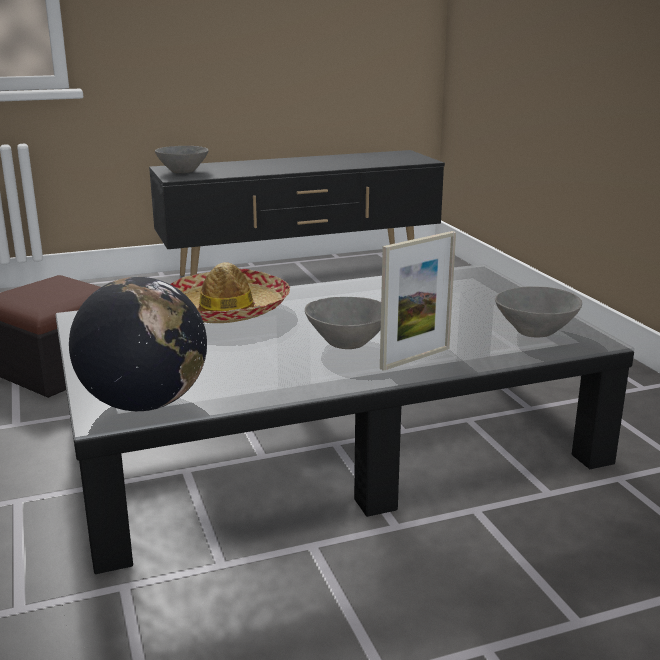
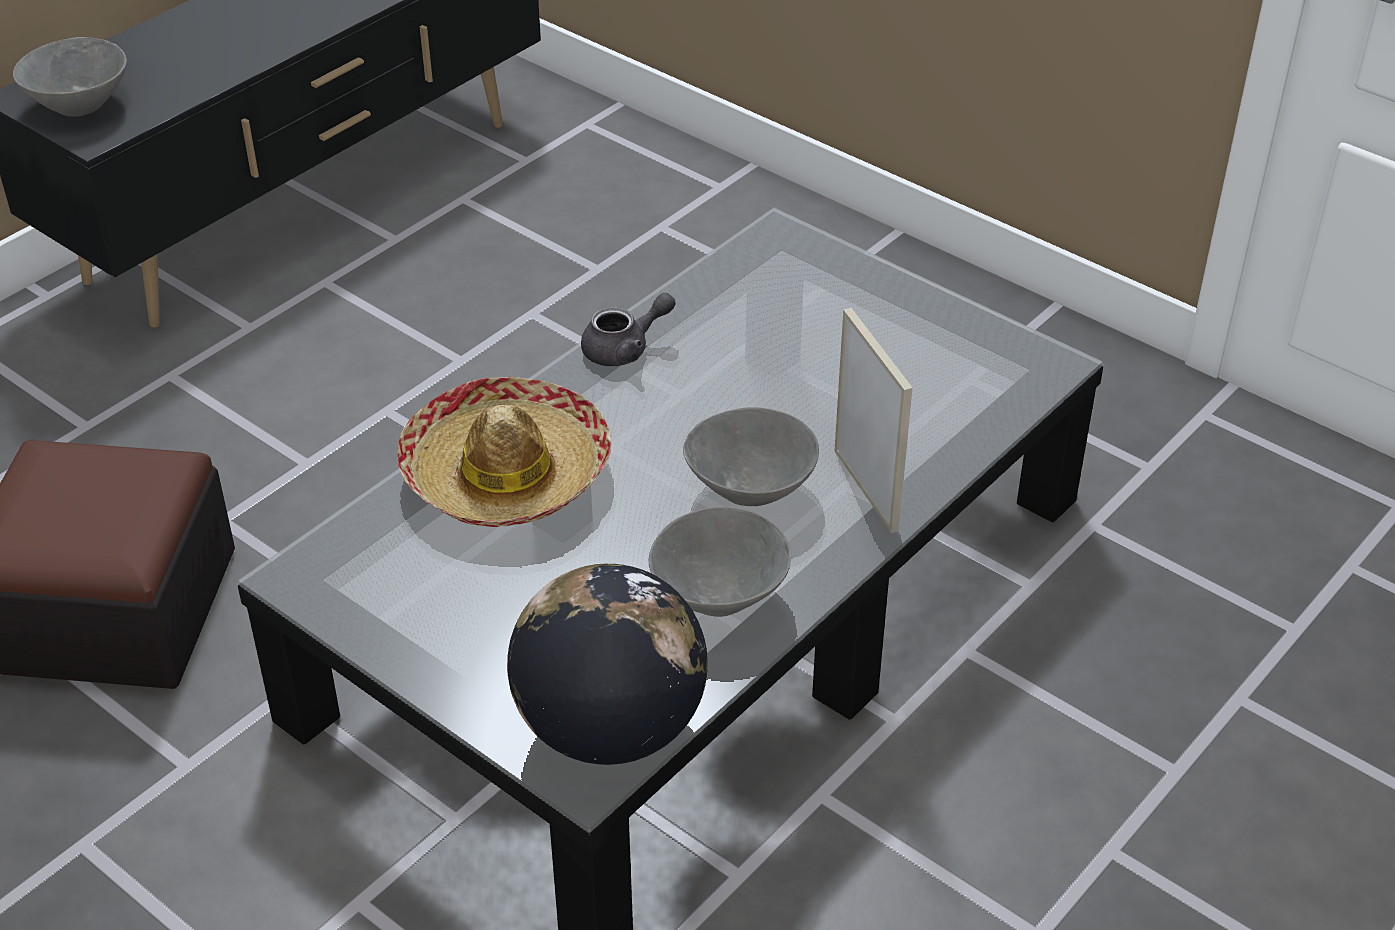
camera: 30 degrees left, 20 degrees up
(343, 288) = (625, 349): none -> grey teapot
(415, 358) = (866, 490): picture frame -> picture frame turned 45 degrees counterclockwise
(534, 331) = (965, 370): grey bowl -> grey bowl (717, 596)

